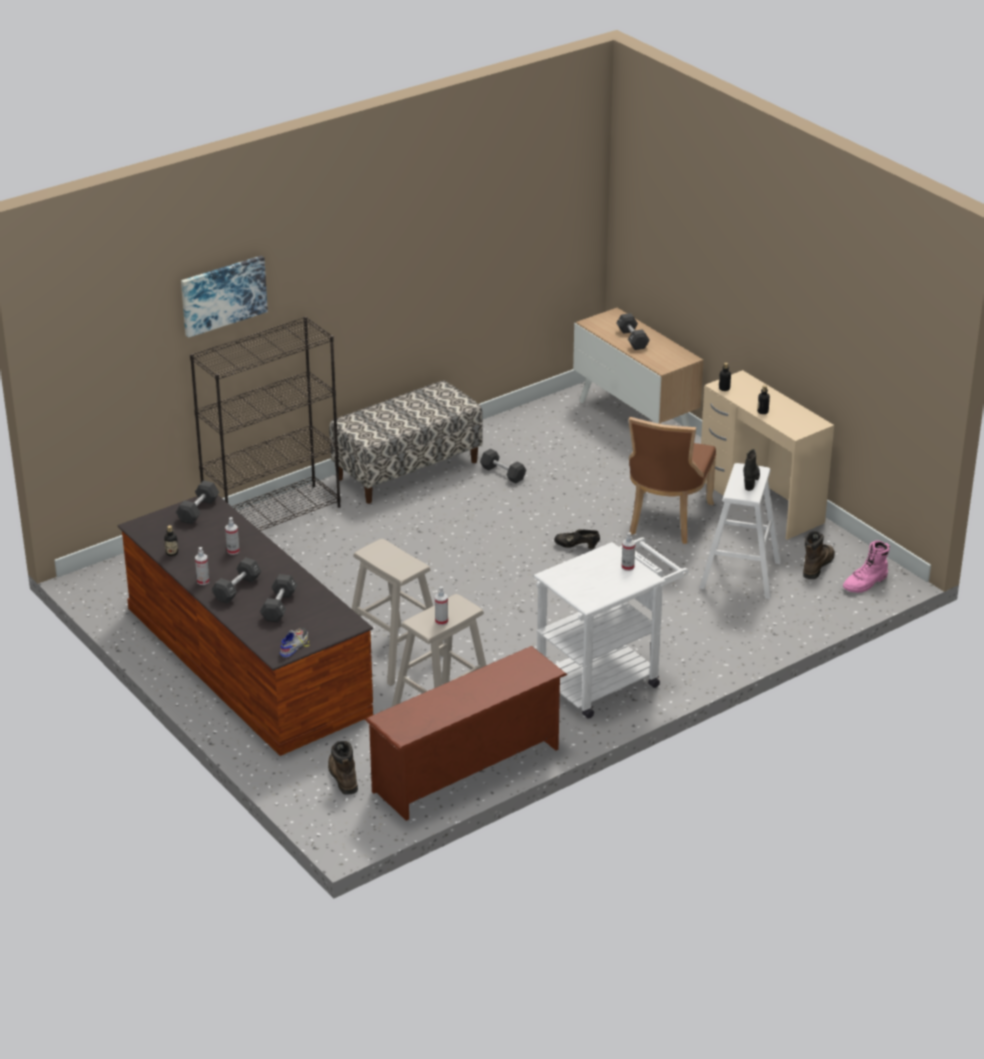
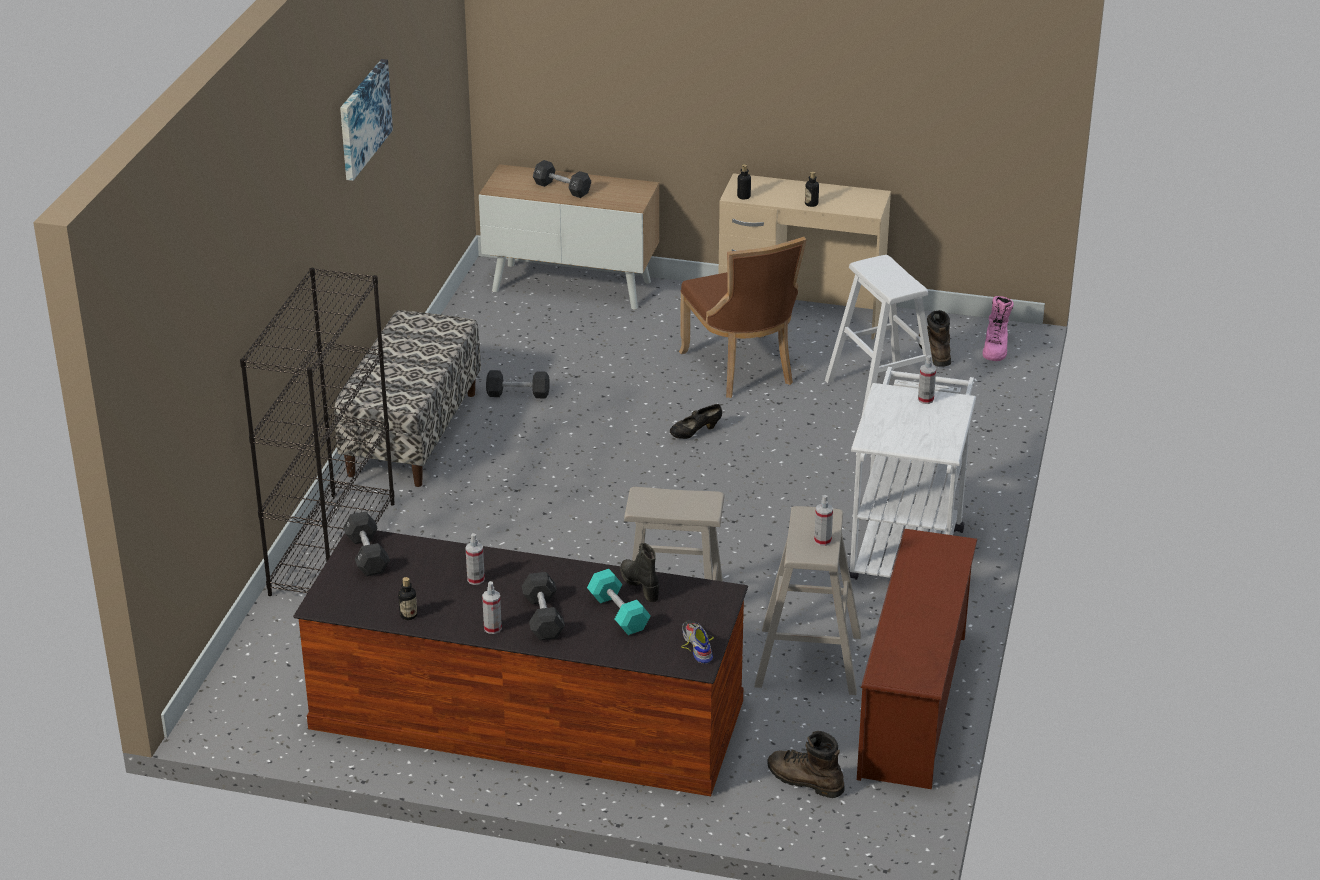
camera: 40 degrees left, 0 degrees up
(223, 295) = (250, 265): picture -> picture (363, 118)
(279, 606) = (618, 613): black dumbbell -> turquoise dumbbell
(751, 479) = (889, 272): black boot -> black boot (640, 585)

